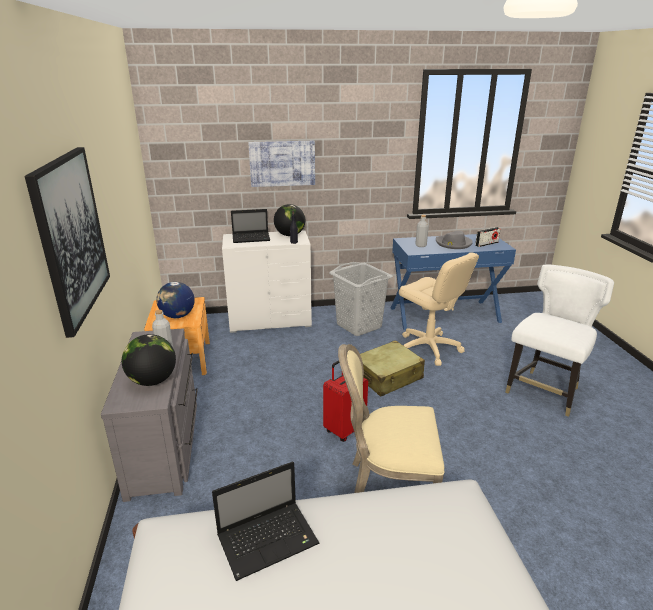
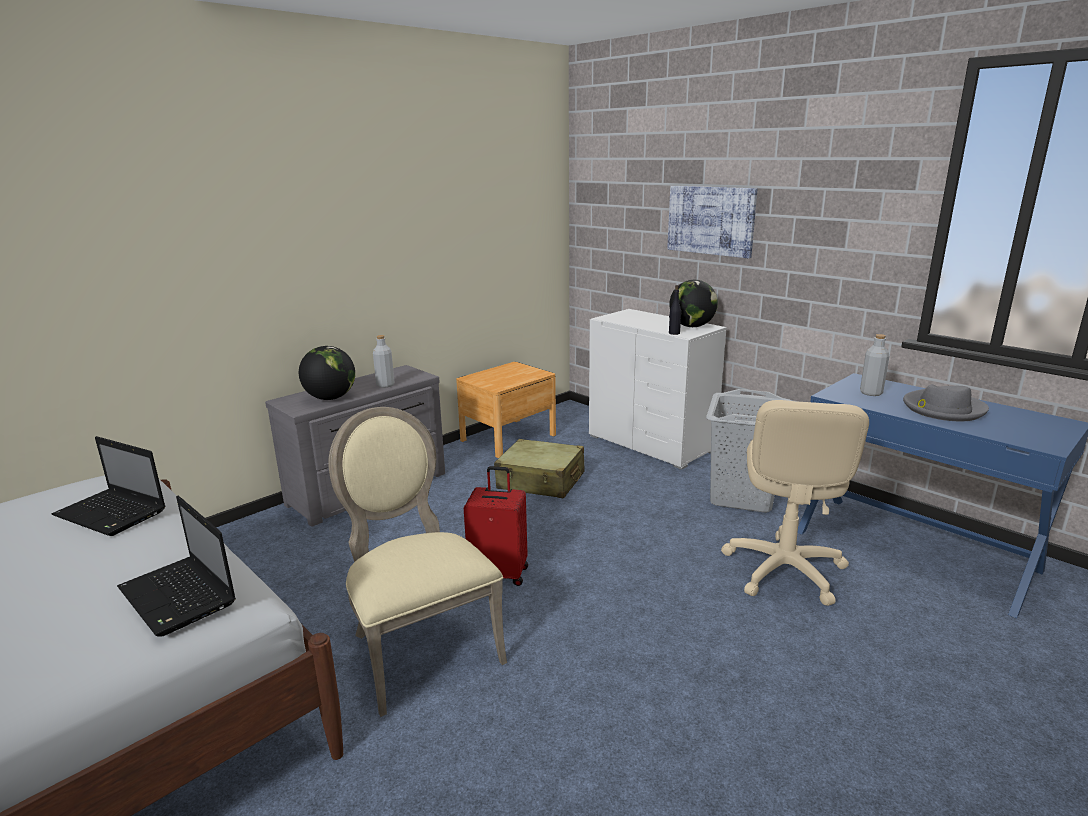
camera: 55 degrees right, 5 degrees down
(71, 236) = (282, 226): picture -> none
(177, 316) = (498, 379): globe -> none
(252, 238) = (643, 318): laptop -> laptop (179, 597)
(388, 377) = (654, 563): beige suitcase -> beige suitcase (541, 481)
(486, 244) = (1017, 430): radio -> none
(545, 392) = (855, 744): white chair -> none

